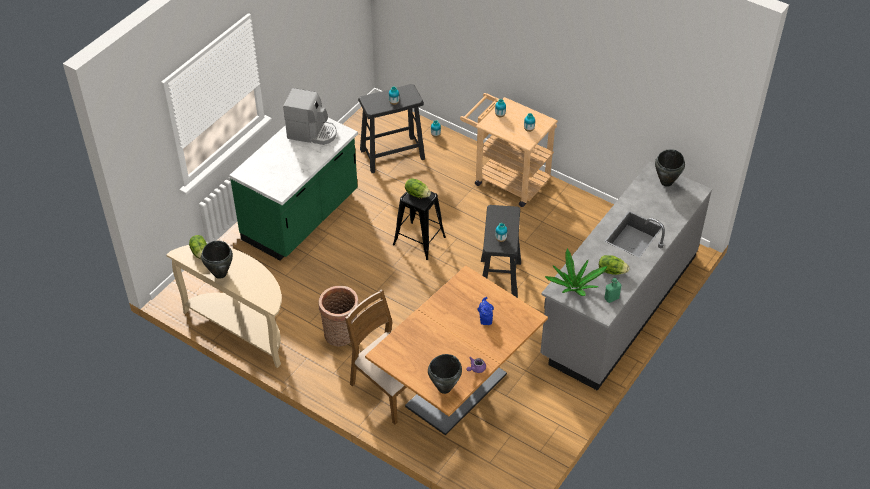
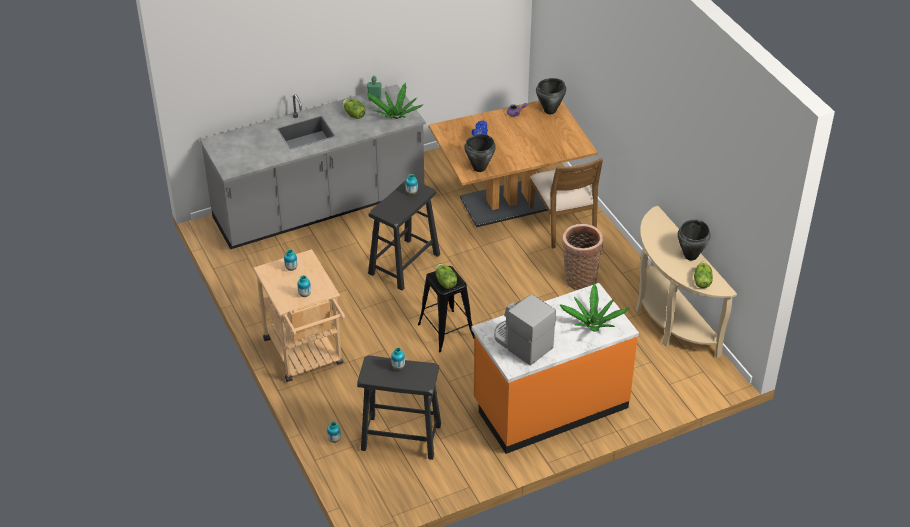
camera: 150 degrees left, 5 degrees down
(267, 167) = (593, 324): none -> potted plant
(301, 217) = (550, 405): green counter -> orange counter
(666, 182) = (230, 158): black cooking pot -> black cooking pot (479, 168)

